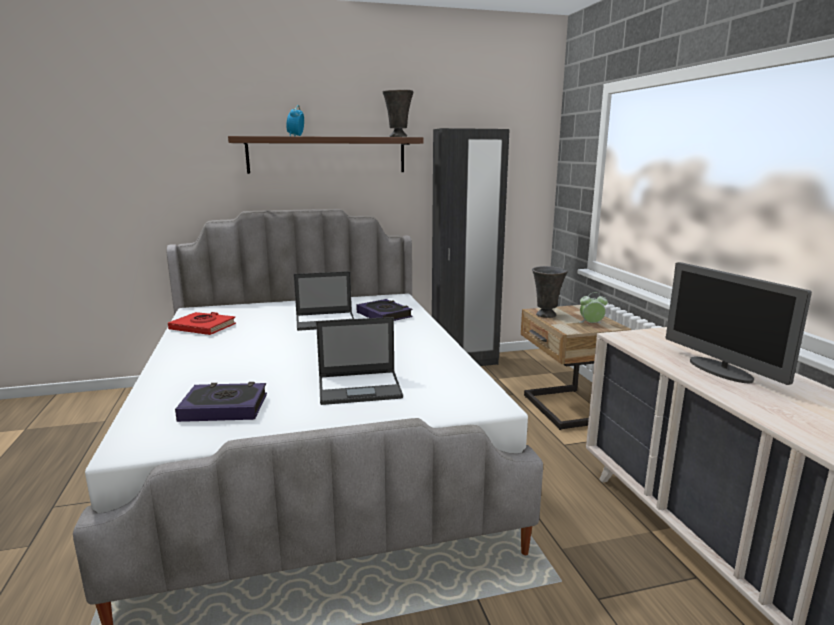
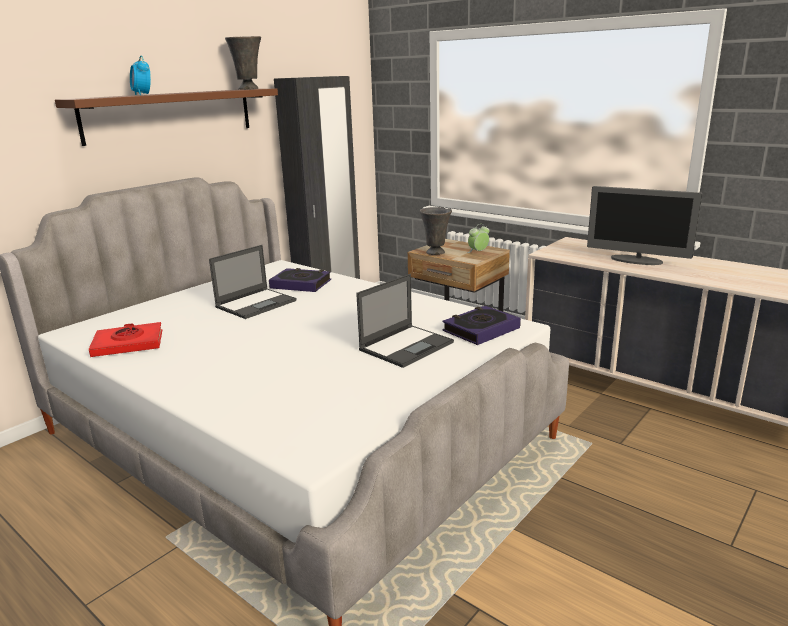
camera: 35 degrees left, 5 degrees up
(224, 408) = (327, 398): book -> book (481, 330)

